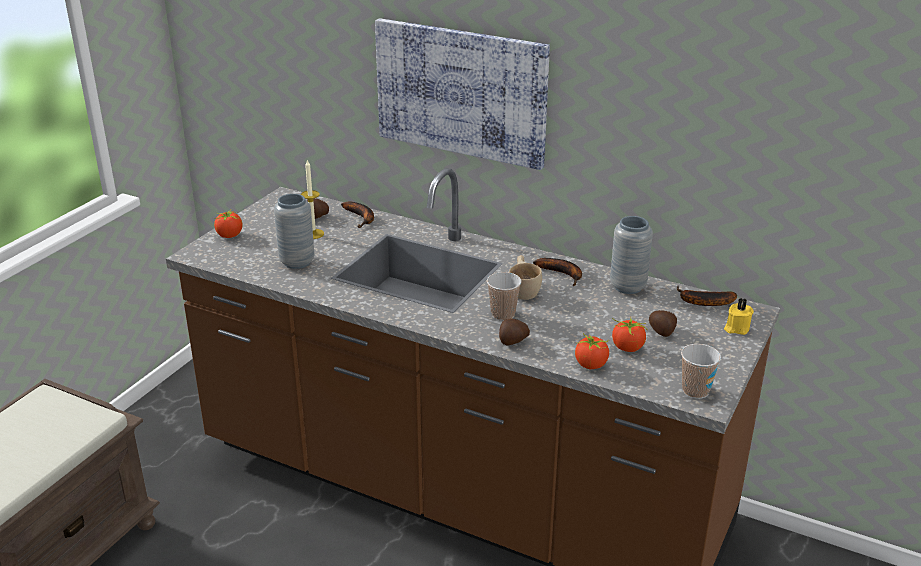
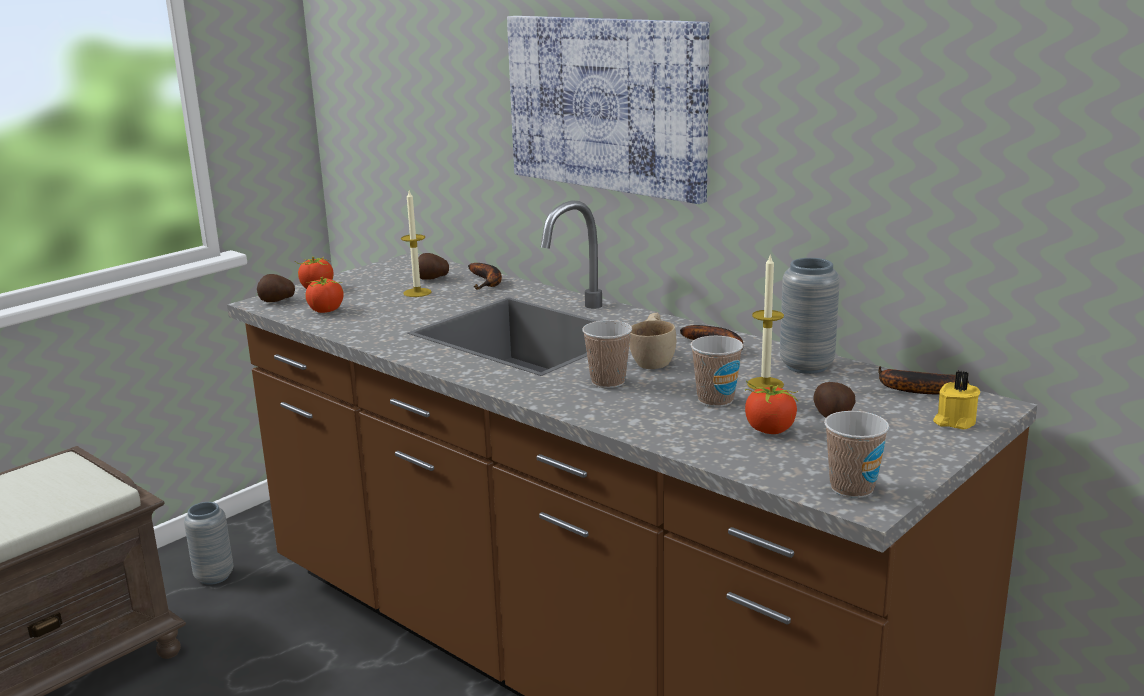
camera: 15 degrees right, 10 degrees down
(297, 262) = (377, 316): grey vase -> grey vase (214, 576)
(512, 341) = (602, 410): potato -> potato (277, 301)
(582, 324) = (715, 400): none -> cup
(591, 365) = (703, 444): tomato -> tomato (326, 311)
(608, 306) = (765, 384): none -> candle

